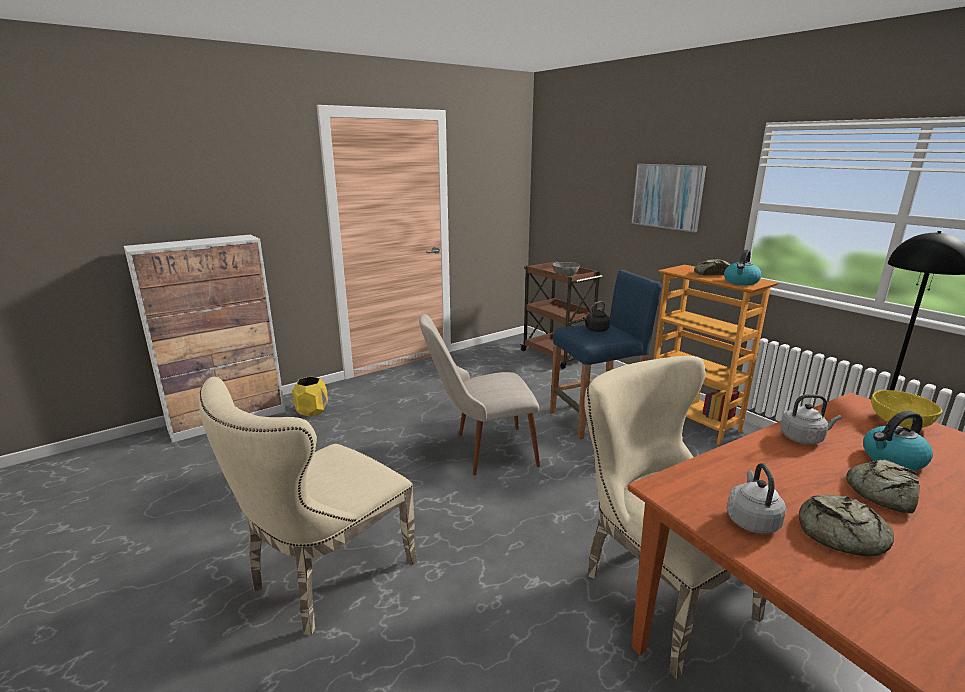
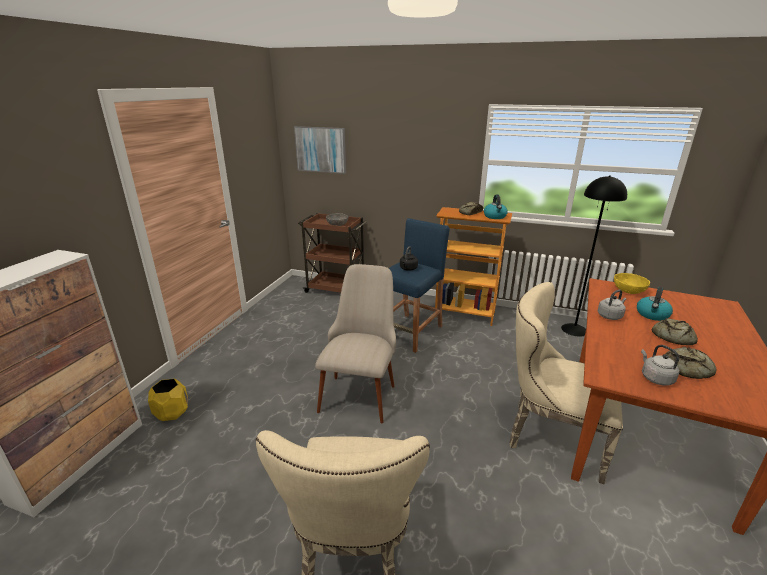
camera: 35 degrees left, 5 degrees up
(481, 451) = (361, 389): beige chair -> beige chair turned 150 degrees clockwise
(667, 196) = (416, 157): picture -> picture (321, 149)

